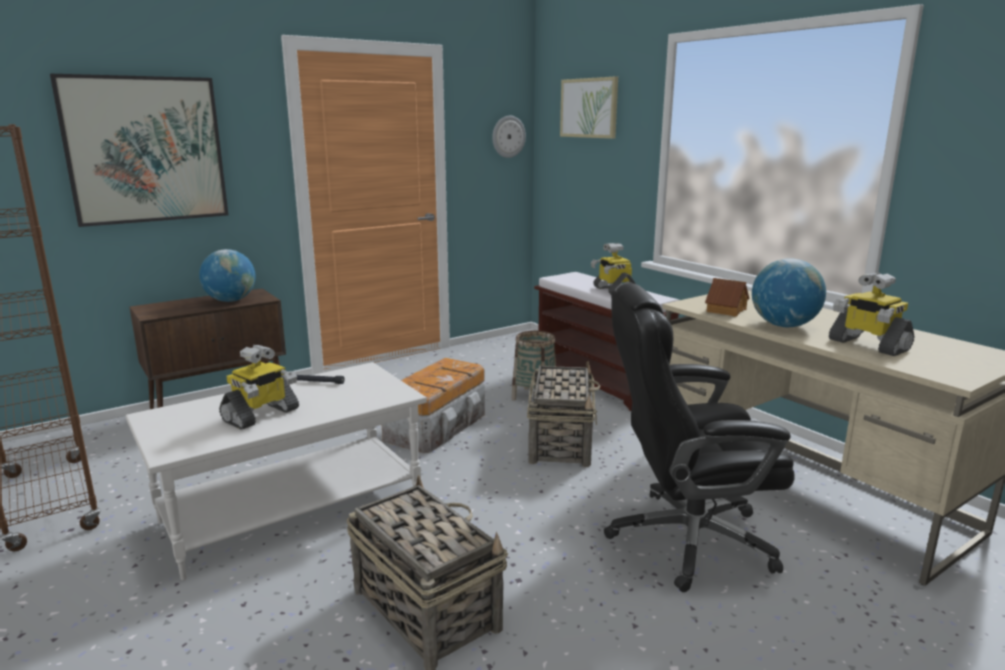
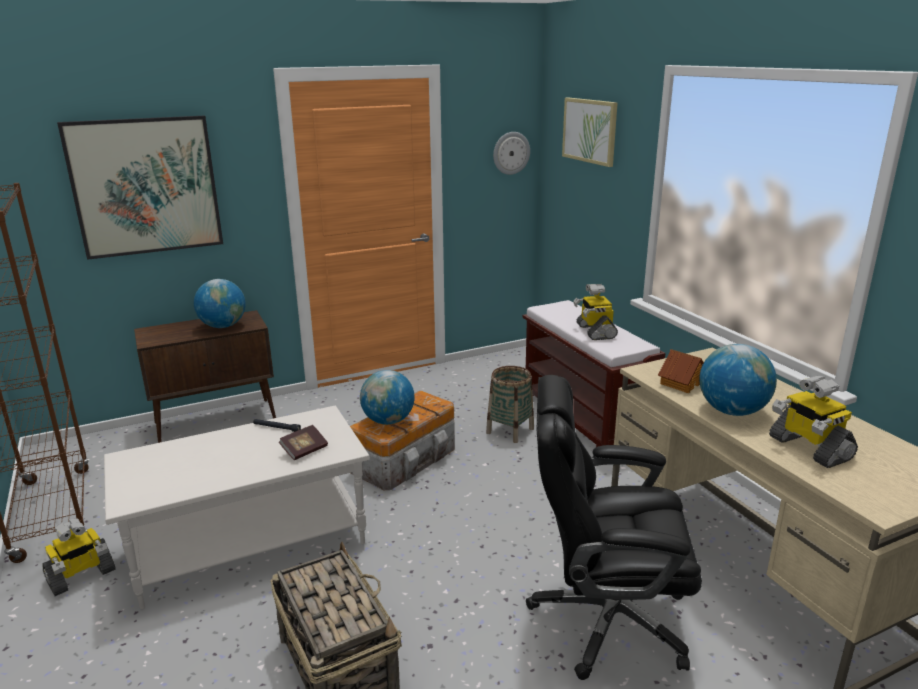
camera: 10 degrees right, 5 degrees up
(261, 415) = (215, 466): toy robot -> toy robot (81, 576)
(355, 397) = (304, 450): none -> book
(422, 382) = (388, 421): none -> globe
(560, 442) = (519, 489): basket -> none

